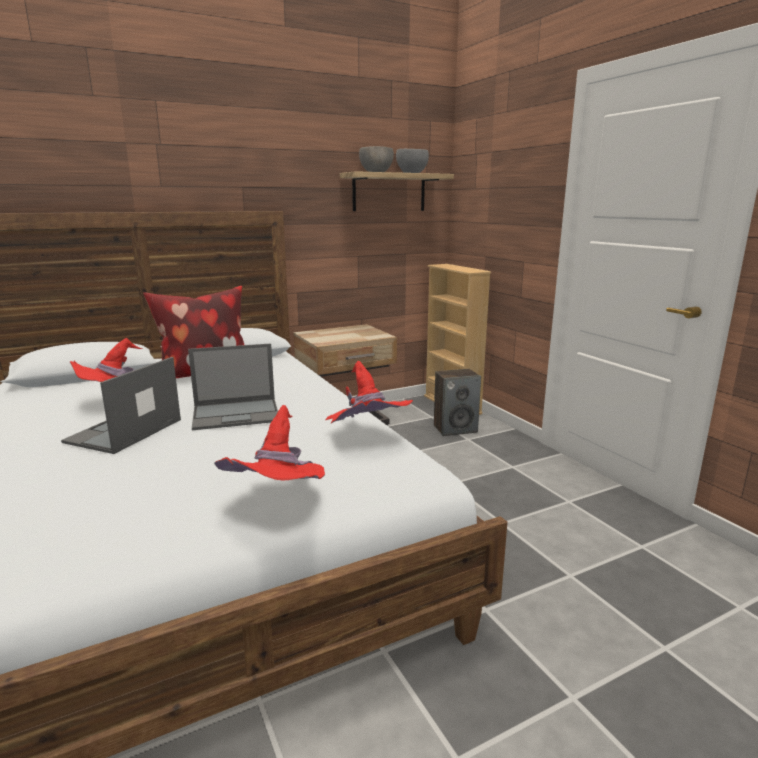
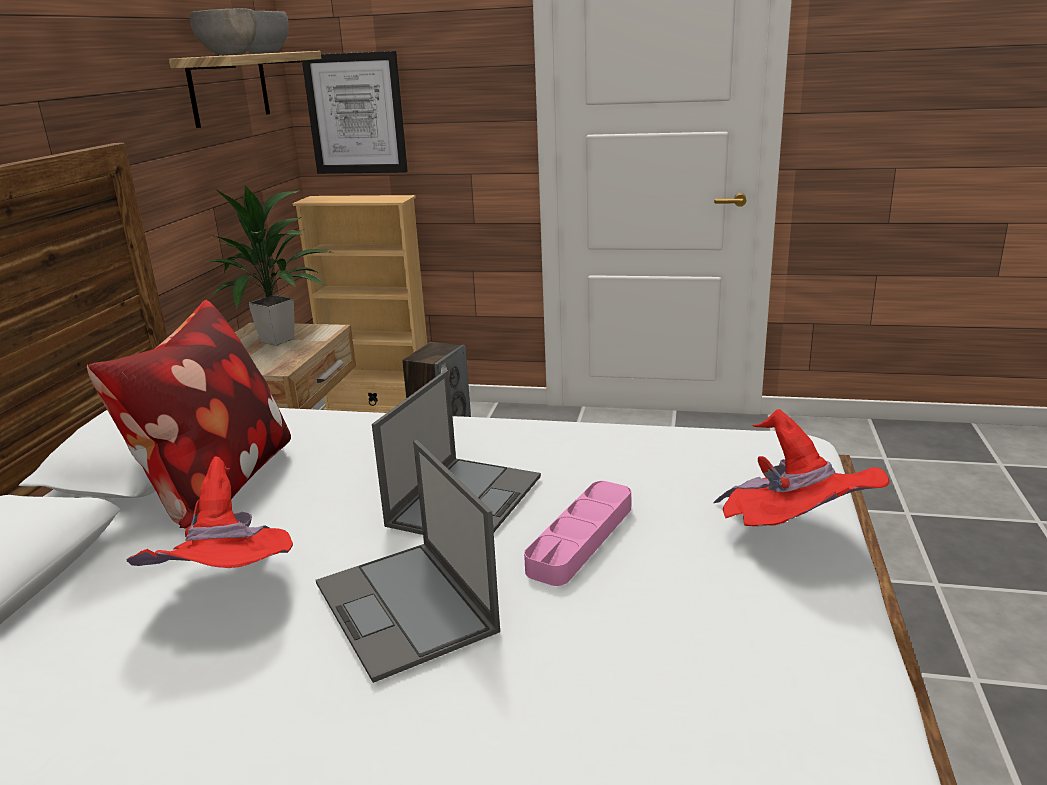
camera: 50 degrees left, 5 degrees up
(220, 447) = (581, 538): none -> pink tray
(355, 333) = (279, 340): none -> potted plant
(367, 437) = (661, 441): red hat -> none
(475, 215) = (356, 114): none -> picture

